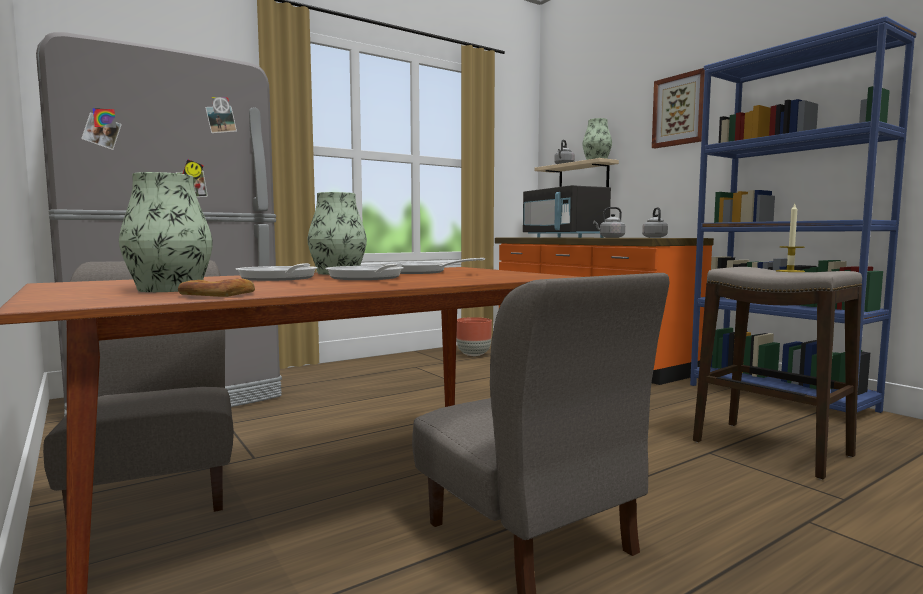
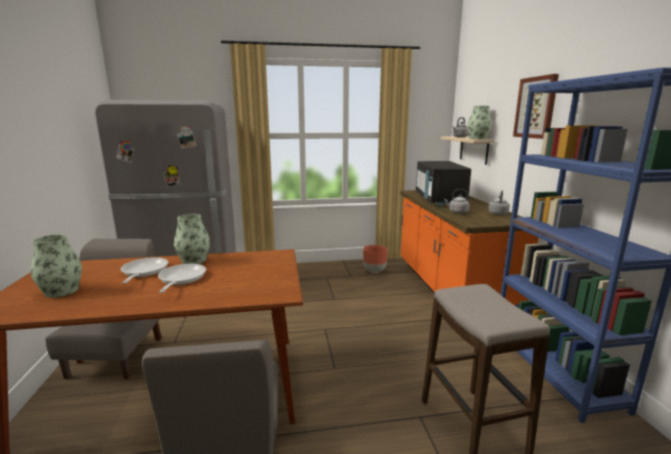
camera: 25 degrees right, 10 degrees up
(217, 294) = (56, 309): bread -> none
(419, 272) = (236, 265): frying pan -> none
(790, 271) = (484, 311): candle -> none

